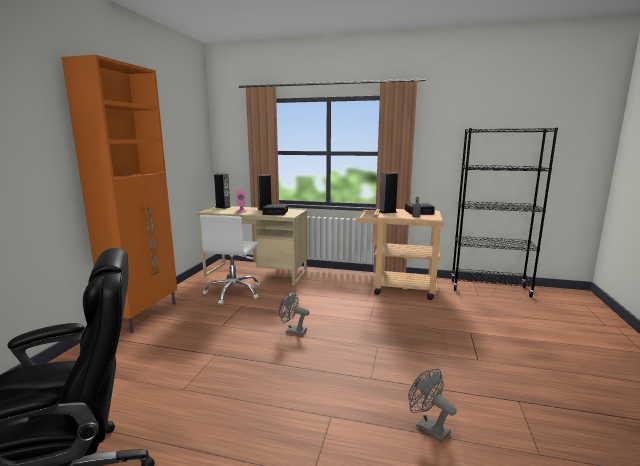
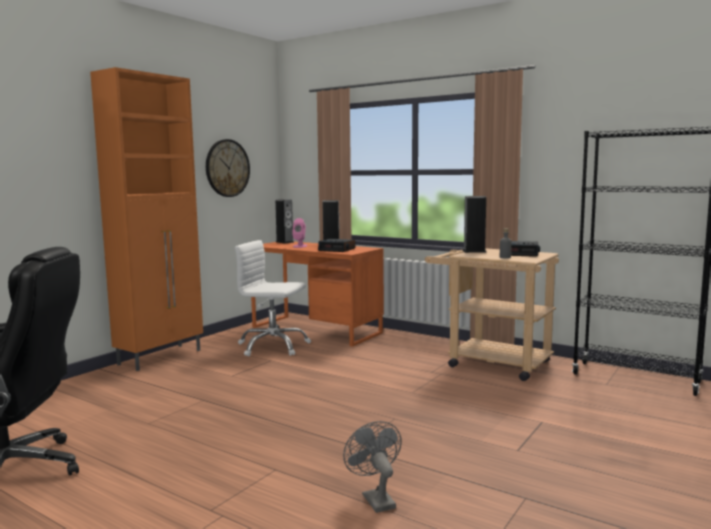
camera: 20 degrees right, 5 degrees down
(176, 149) = (227, 168): none -> wall clock
(234, 292) = (272, 346): white office chair -> white office chair turned 75 degrees clockwise
(256, 273) = (316, 330): beige desk -> orange desk
(292, 331) = (305, 391): grey fan -> none

